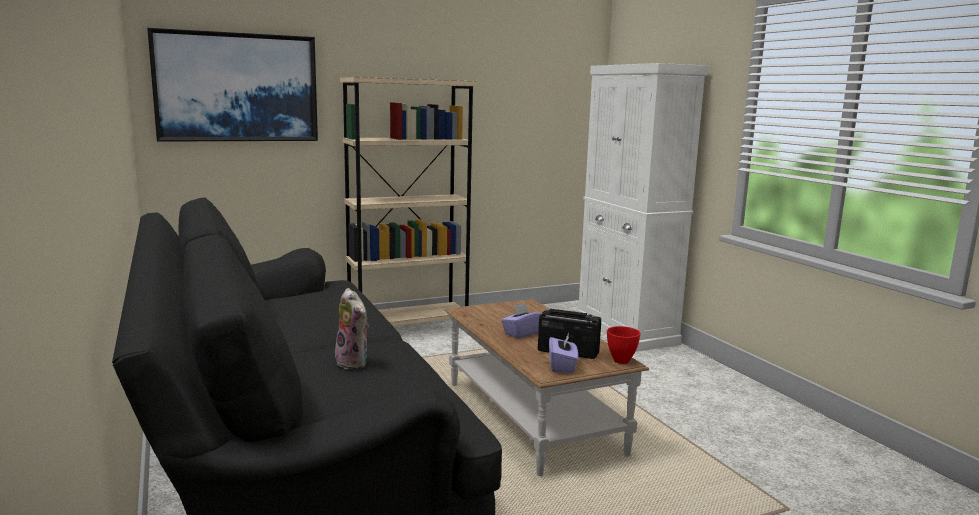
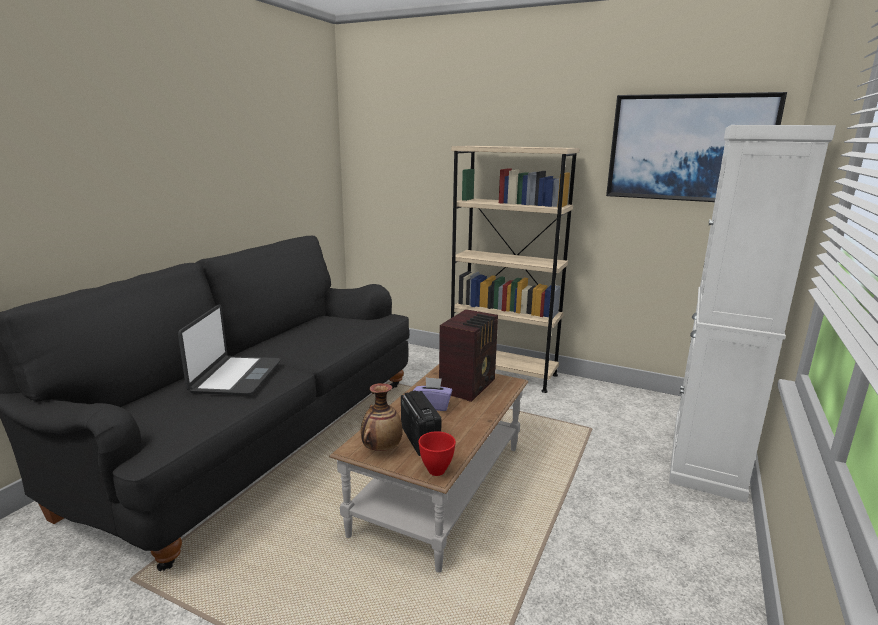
camera: 50 degrees right, 5 degrees up
(237, 87) = (400, 154): picture -> picture (689, 148)
(354, 362) = (235, 377): plush toy -> laptop
(510, 314) = (469, 386): none -> radio
(562, 366) = (381, 449): purple tissue box -> vase

